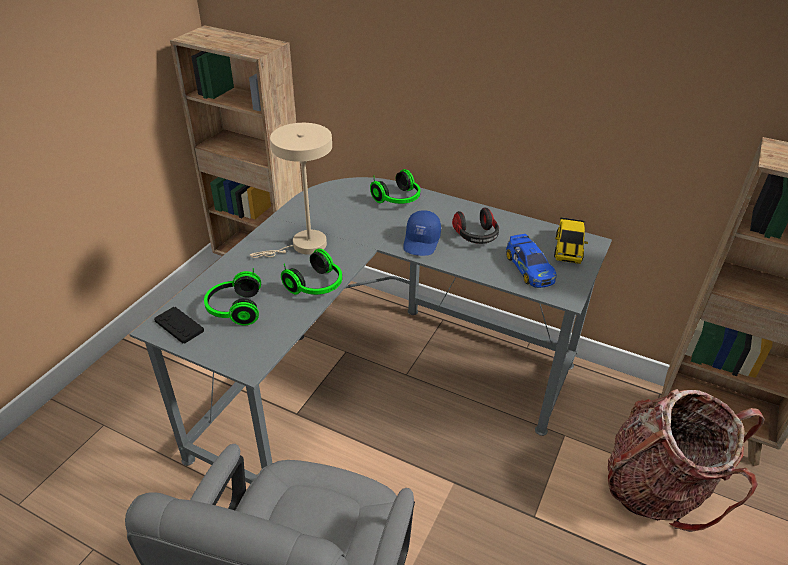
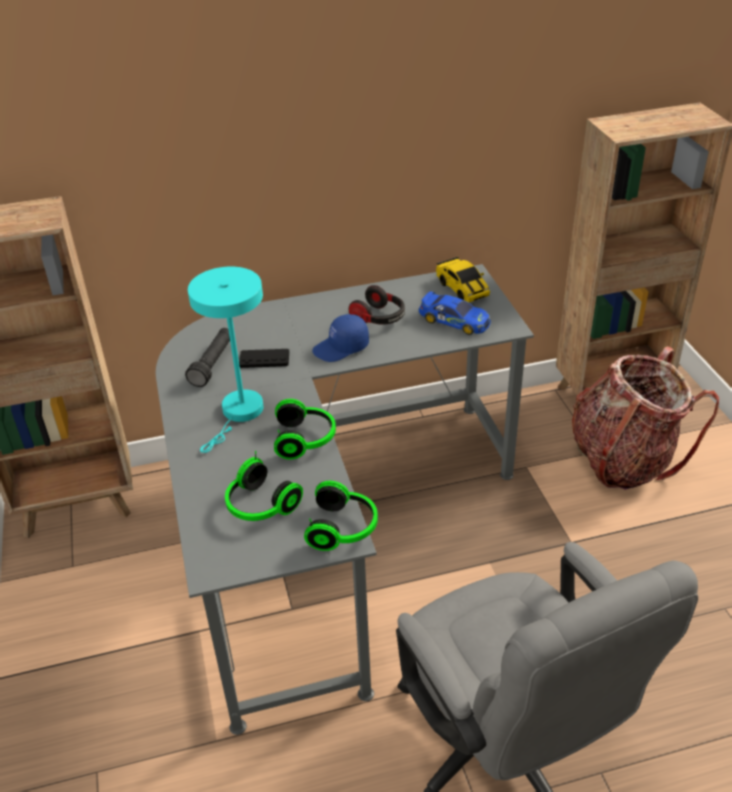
camera: 40 degrees left, 0 degrees up
(179, 326) = (229, 554): black game controller -> black game controller (264, 359)
(303, 246) = (239, 413): beige table lamp -> turquoise table lamp
(332, 208) = (213, 364): none -> black flashlight
(398, 199) = (266, 322): headphones -> headphones (344, 528)
(422, 242) = (341, 348): blue cap -> blue cap turned 90 degrees clockwise

